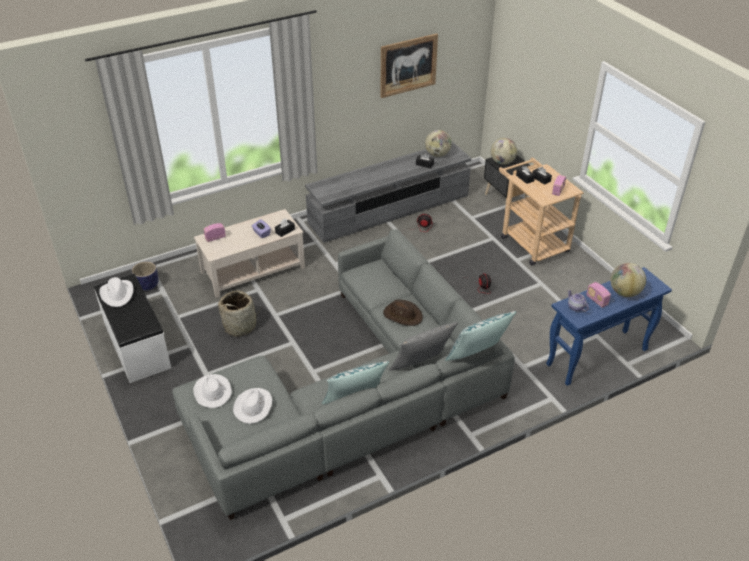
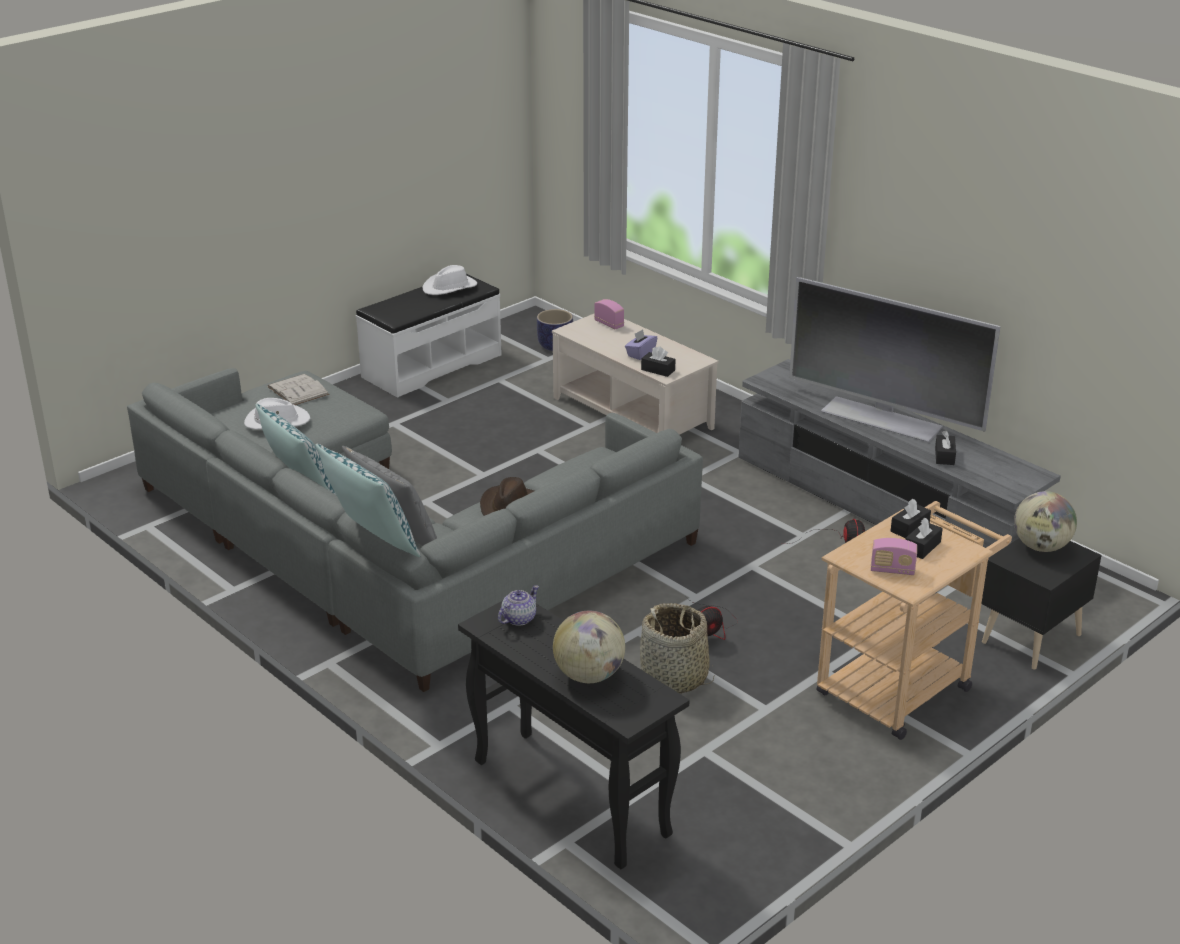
camera: 75 degrees right, 10 degrees down
(212, 392) = (298, 390): white hat -> white book
(240, 326) = (501, 428): basket -> basket (674, 677)
(382, 172) = (882, 418): none -> television
(408, 65) = (1018, 262): picture -> none
(437, 154) = (992, 465): globe -> none
(596, 358) = (569, 797): blue console table -> black console table
(597, 300) = (549, 642): radio -> none

